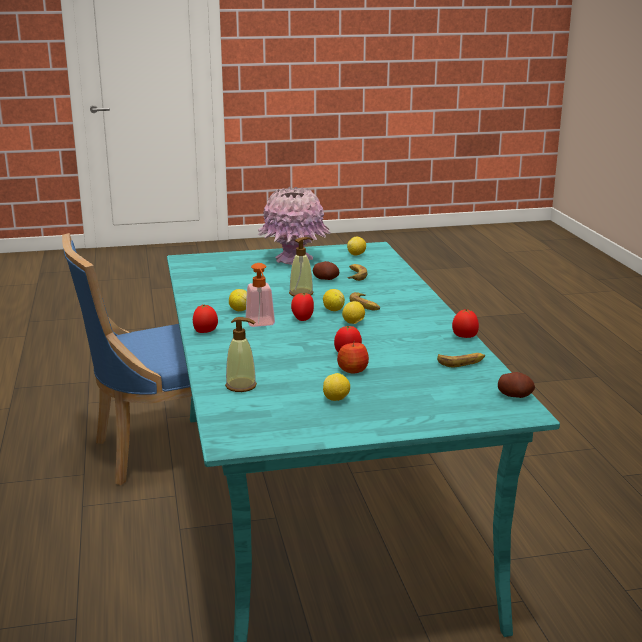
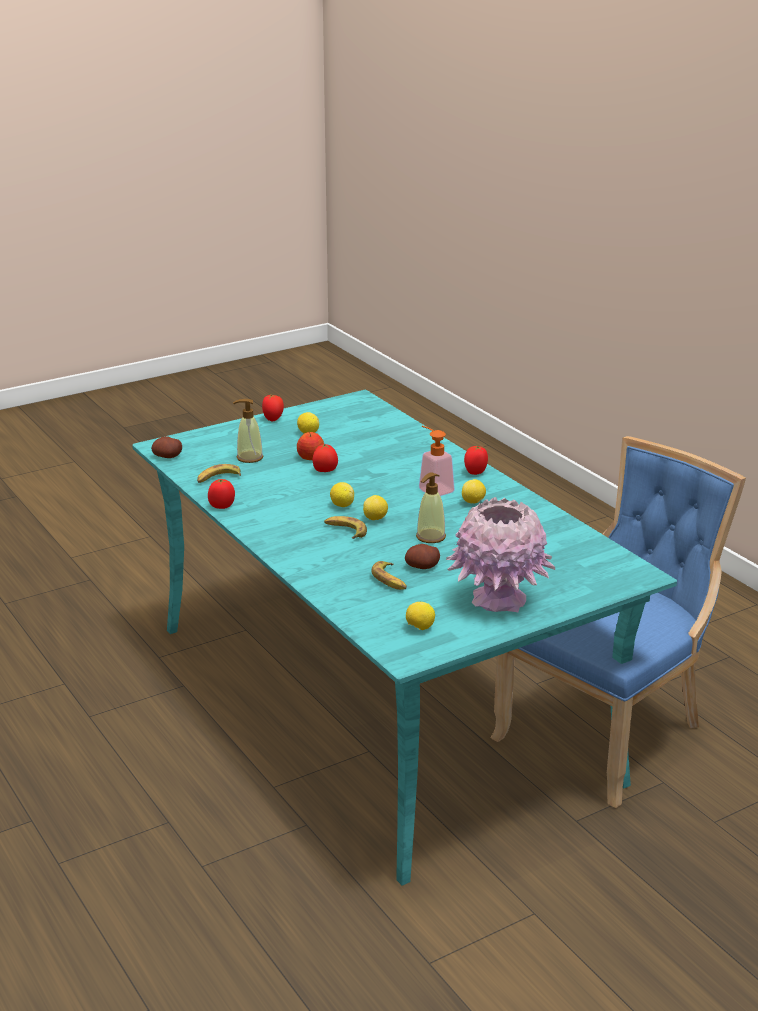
camera: 160 degrees right, 5 degrees up
(241, 386) = (390, 432): soap dispenser -> soap dispenser (249, 458)
(302, 319) = (398, 502): tomato -> tomato (273, 419)

